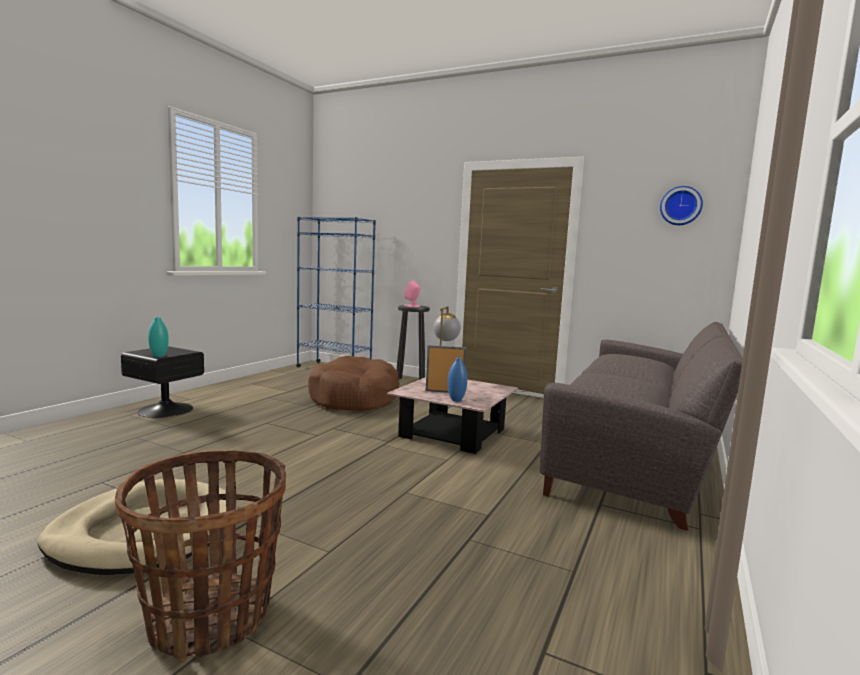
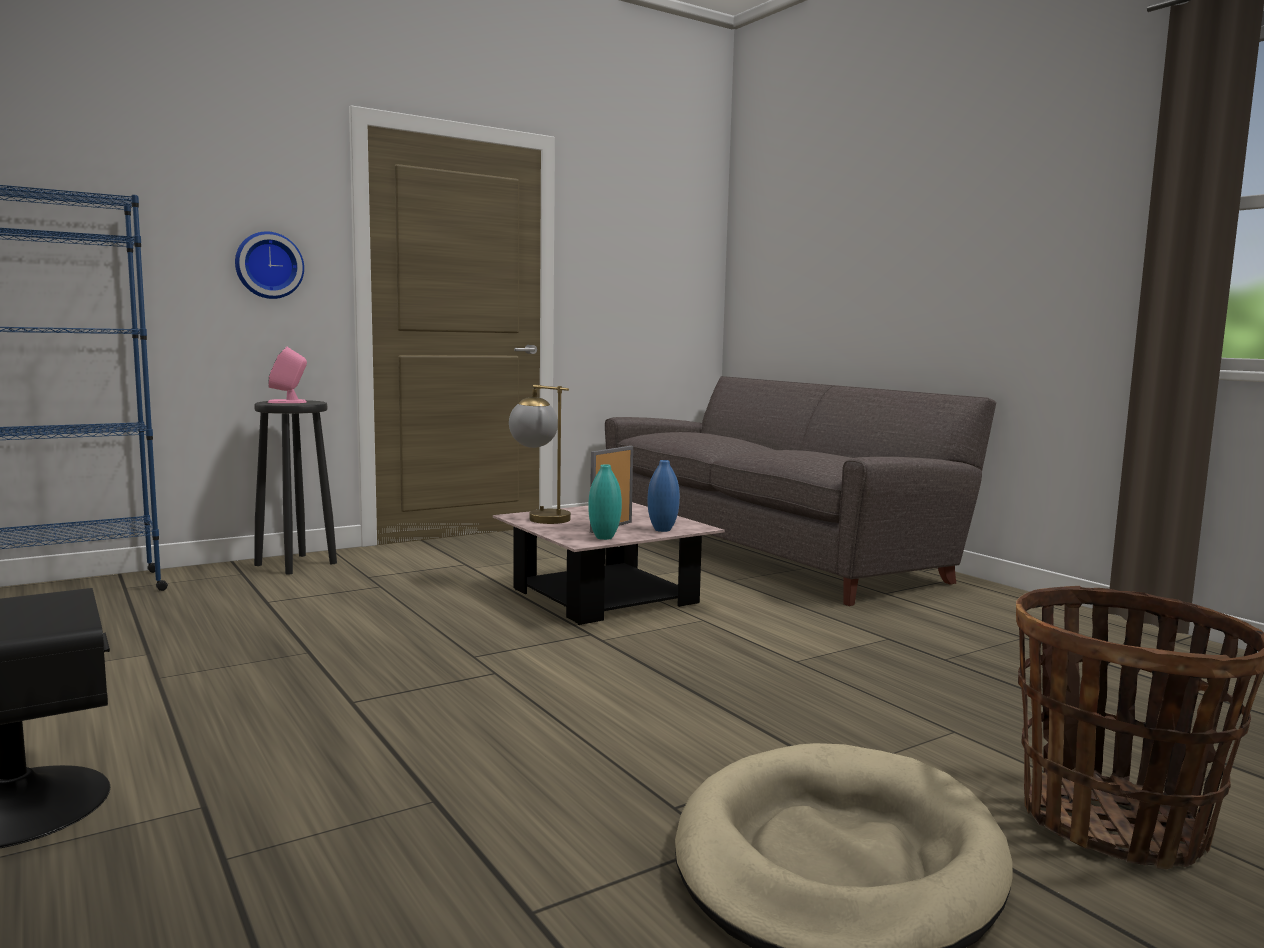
camera: 60 degrees left, 0 degrees up
(159, 356) = (66, 623): turquoise vase -> turquoise vase (604, 537)
(355, 398) = (319, 614): brown dog bed -> none
(681, 206) = (671, 227): wall clock -> wall clock (268, 265)

